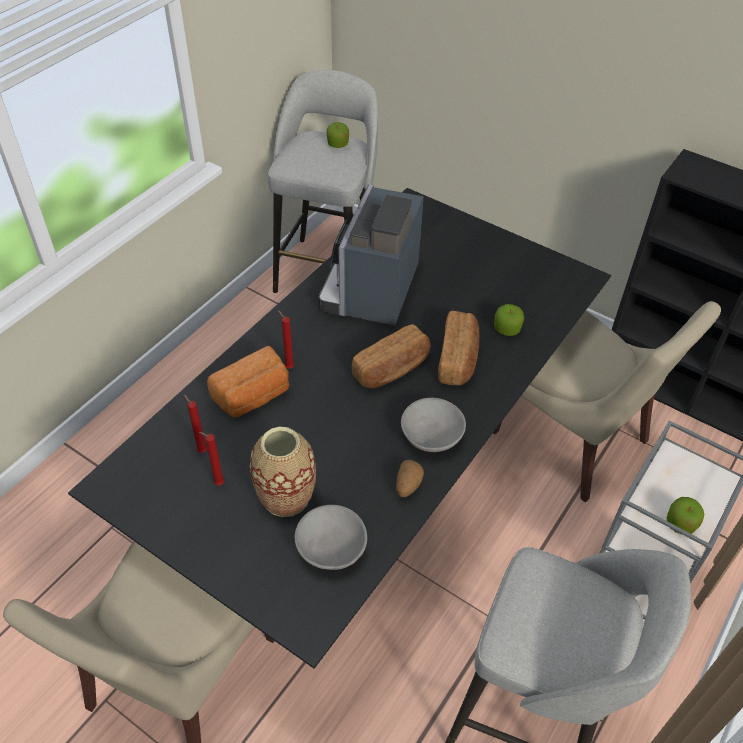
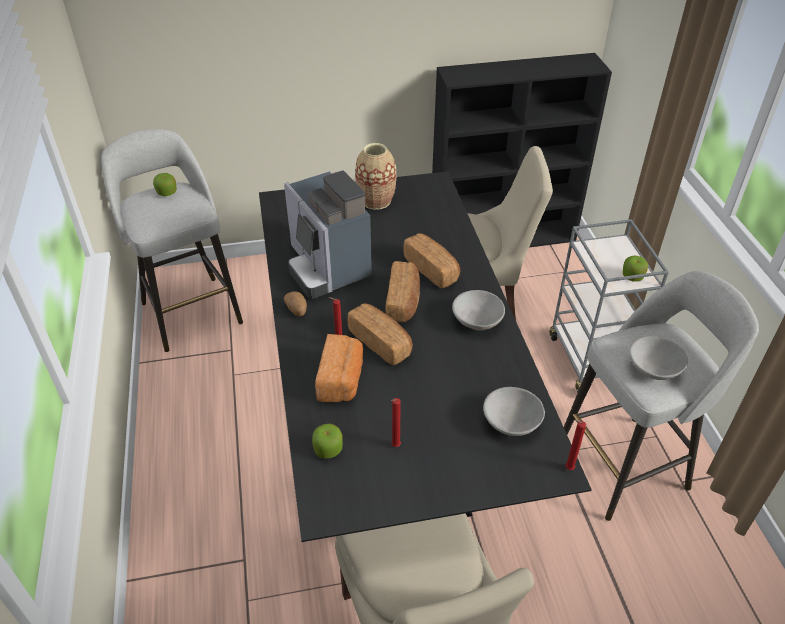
camera: 45 degrees left, 5 degrees down
(201, 450) = (355, 437): red candle -> red candle (567, 468)
(286, 497) = (446, 418): vase -> vase (376, 200)
(325, 390) = (381, 342): none -> bread
(407, 485) = (502, 356): potato -> potato (297, 310)
(507, 329) = (435, 235): apple -> apple (328, 449)
(539, 625) = (653, 369): none -> grey bowl

